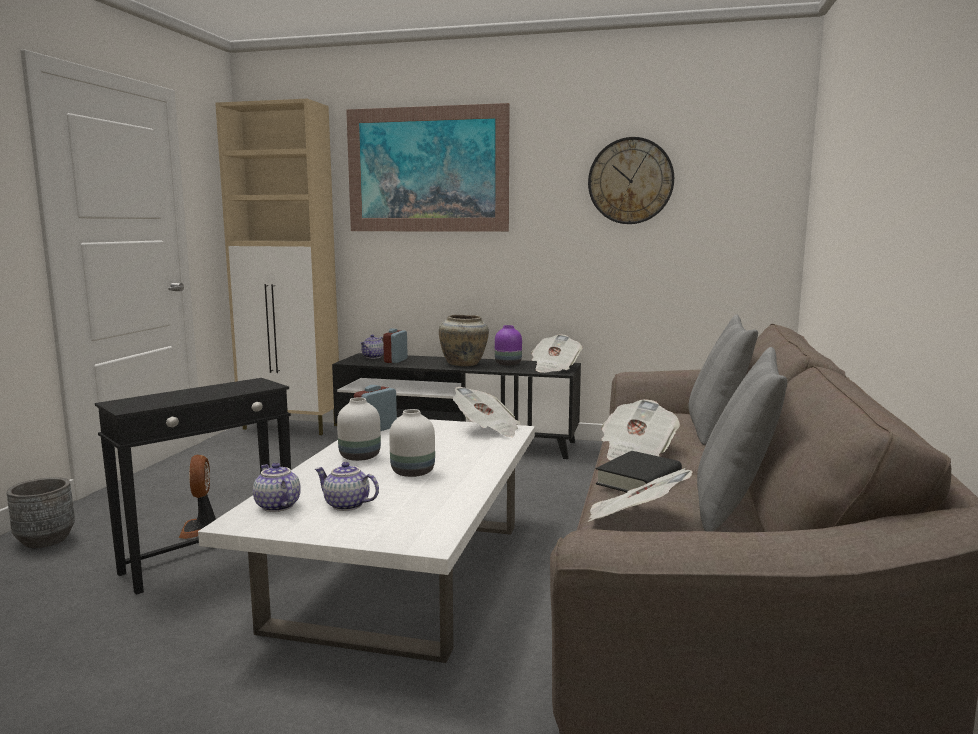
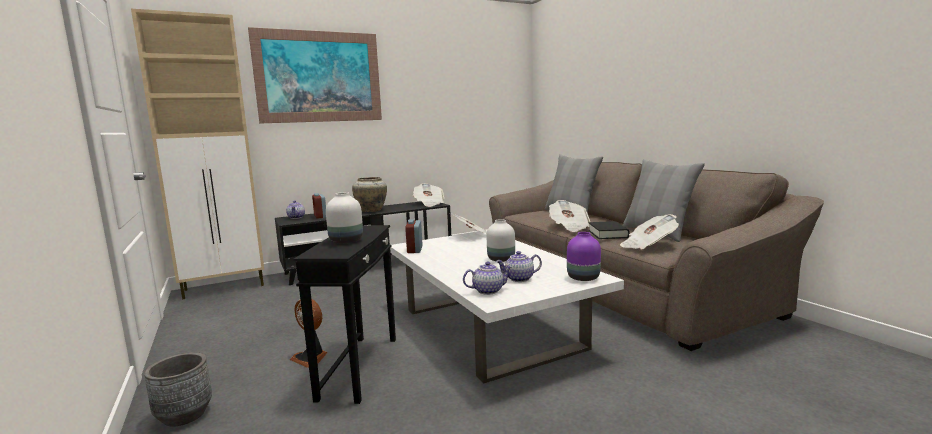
camera: 40 degrees left, 0 degrees up
(276, 506) = (488, 290): teapot -> teapot turned 150 degrees clockwise
(358, 457) = (451, 262): white vase -> white vase (345, 241)
(508, 364) = (397, 206): purple vase -> purple vase (582, 278)
(630, 181) = (451, 87): wall clock -> none

